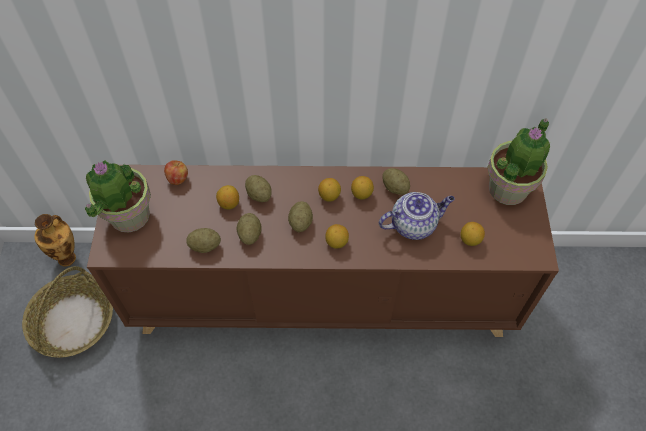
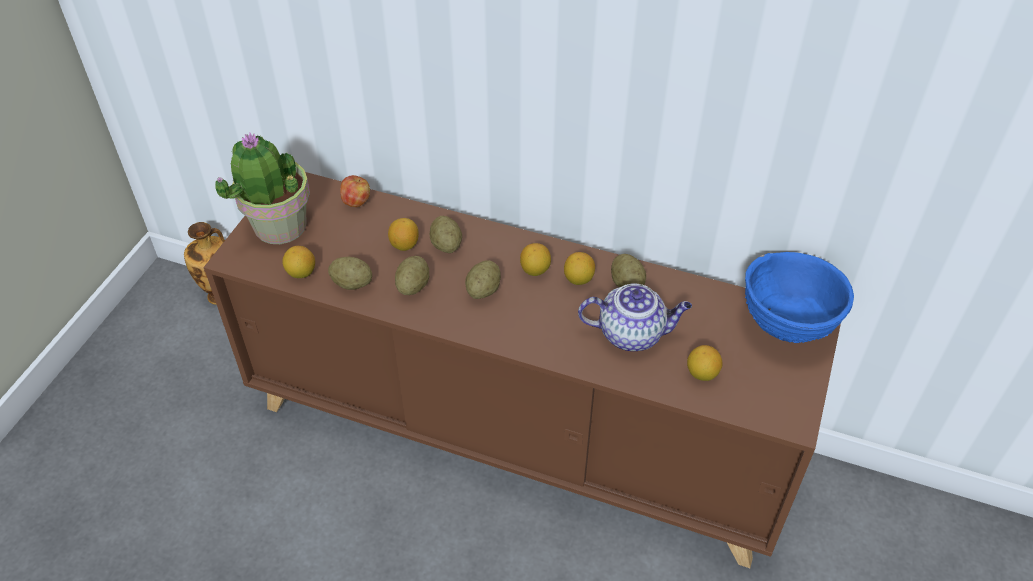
camera: 20 degrees right, 10 degrees down
(73, 321) = (193, 369): basket -> none
(336, 242) = (519, 326): lemon -> lemon (301, 273)
(509, 188) = (786, 327): potted plant -> blue bowl

